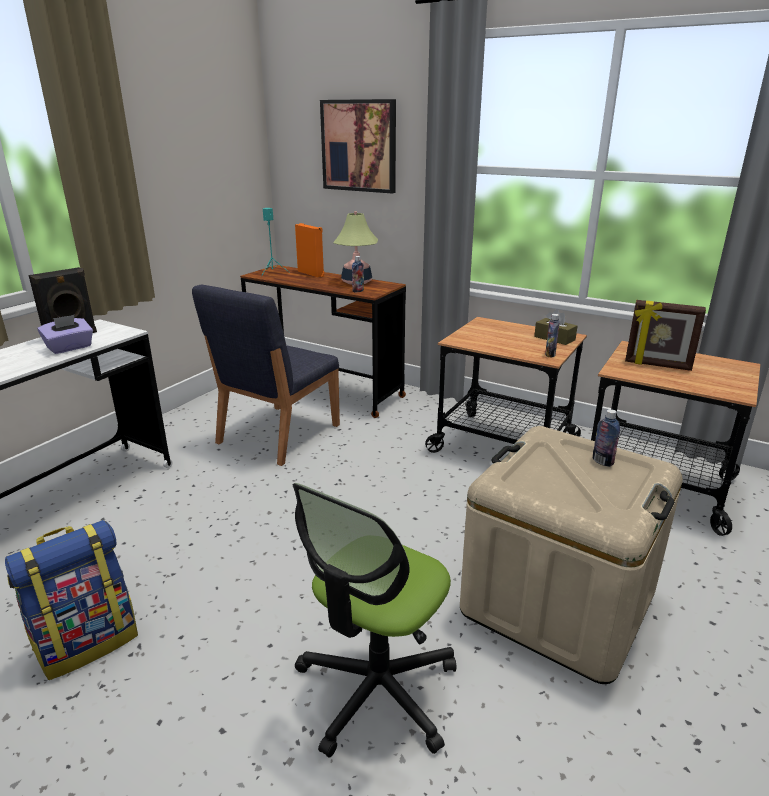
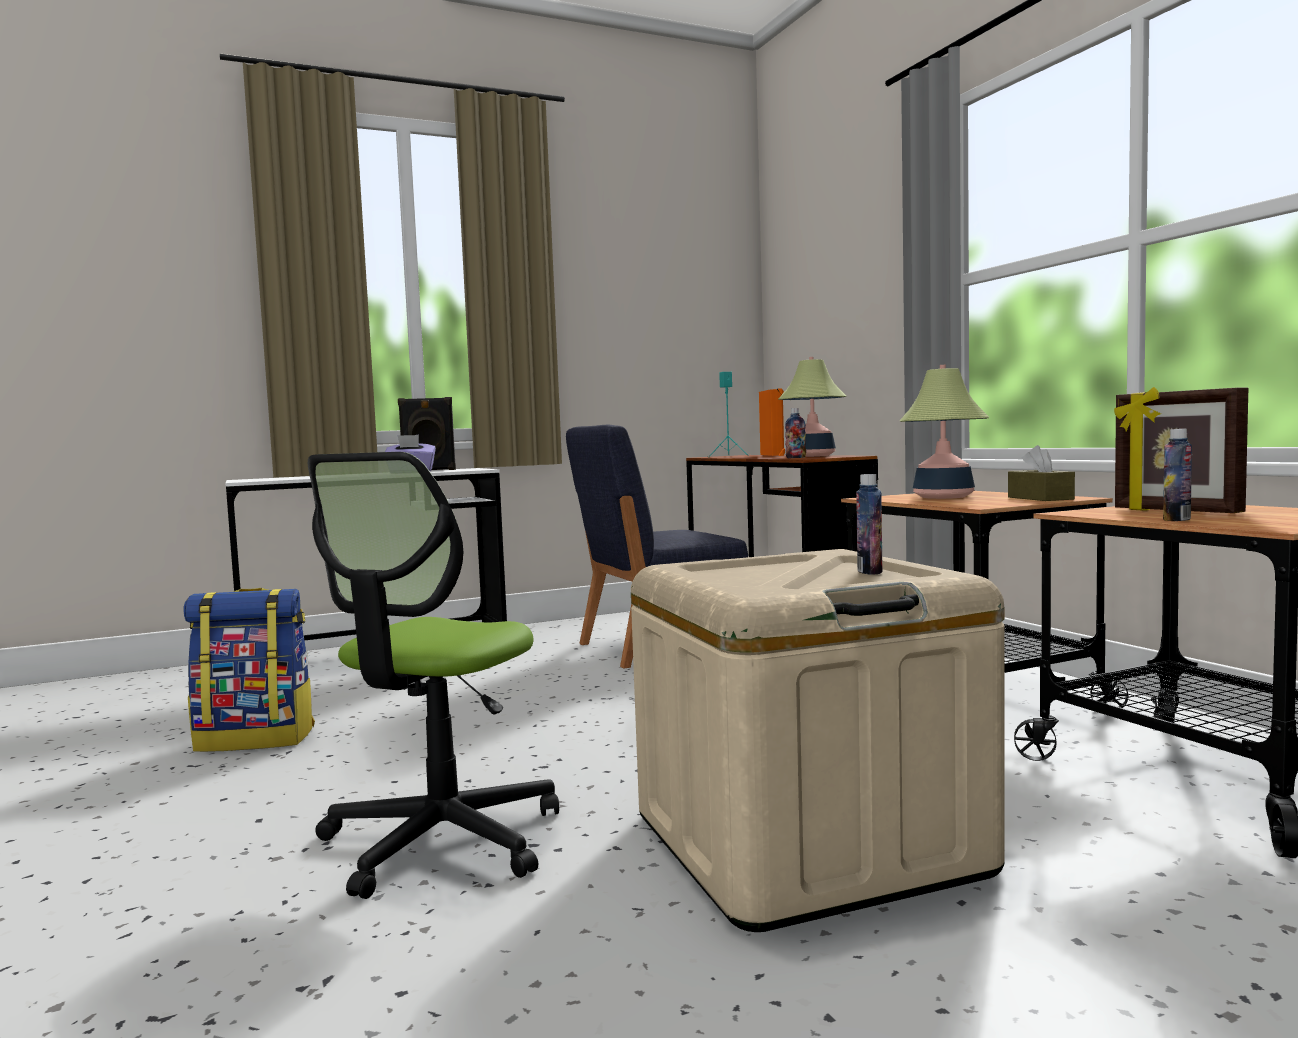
camera: 35 degrees right, 20 degrees down
(359, 146) = (845, 285): picture -> none
(377, 690) = (441, 841): office chair -> office chair turned 45 degrees counterclockwise
(496, 337) = (943, 497): none -> table lamp
(550, 354) = (992, 504): bottle -> bottle (1176, 519)

